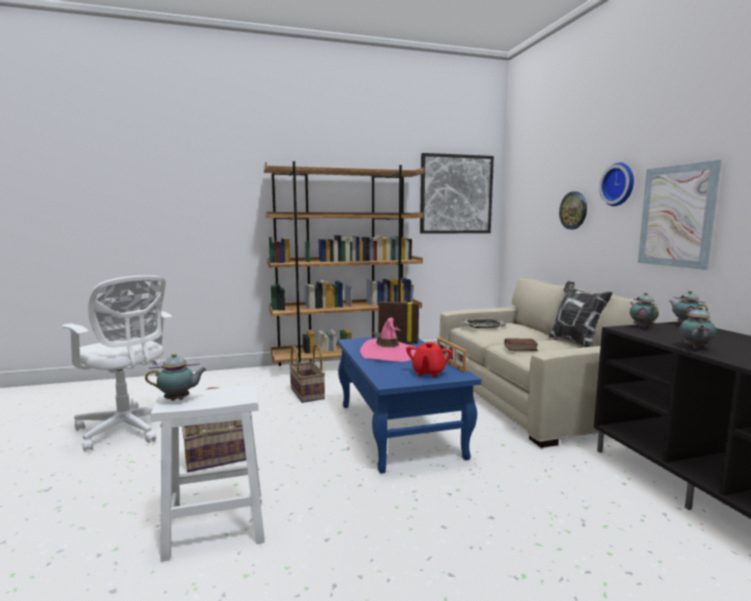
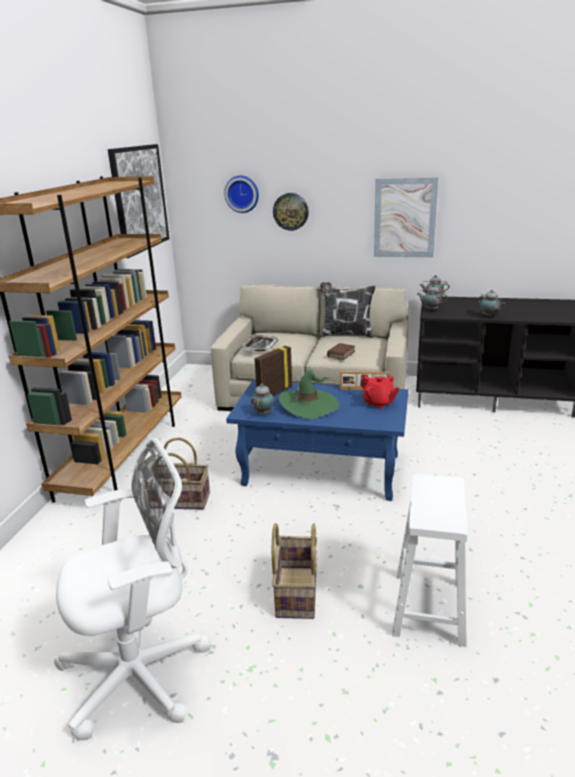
camera: 60 degrees left, 15 degrees up
(179, 400) = (439, 516): teapot -> teapot (264, 413)
(389, 354) = (309, 405): pink hat -> green hat
(619, 184) = (345, 189): wall clock -> wall clock (242, 194)

